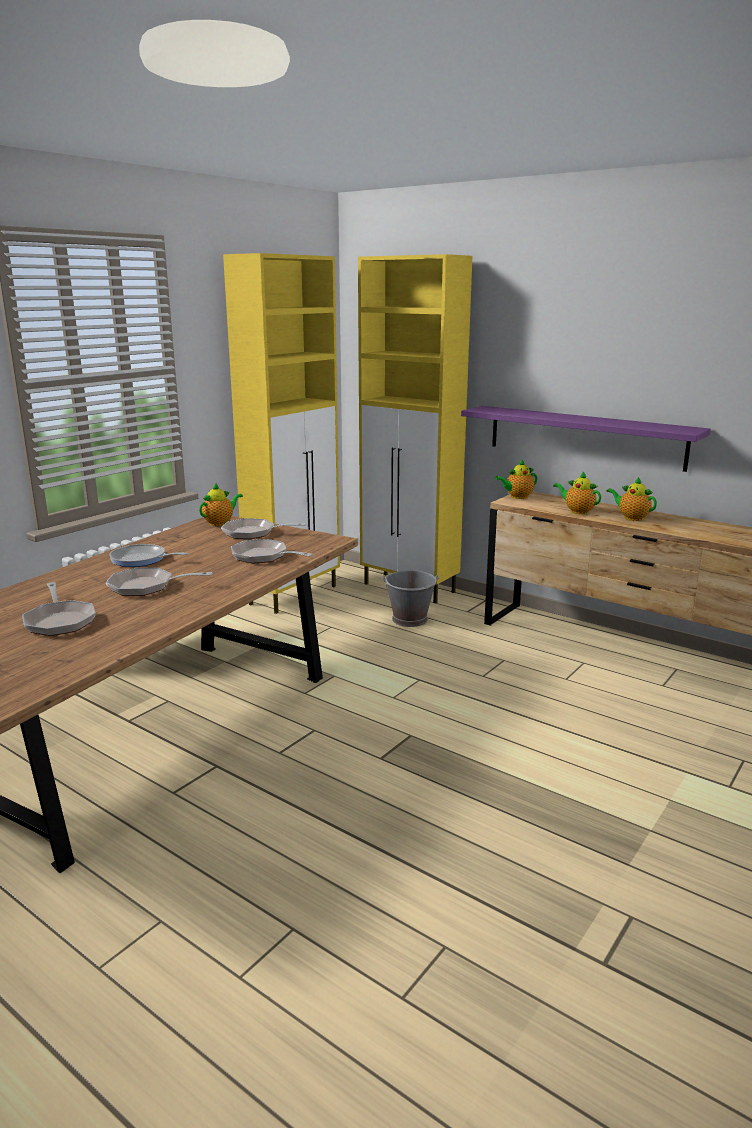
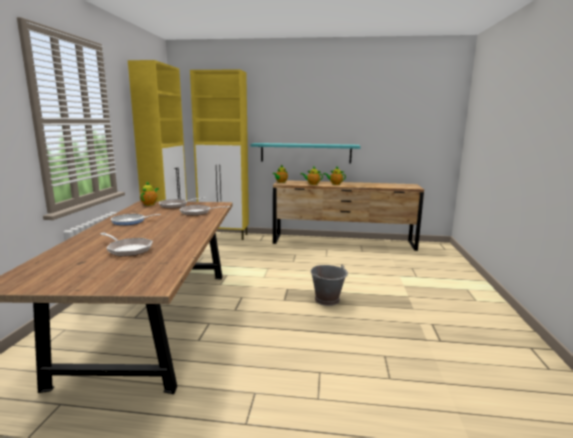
camera: 30 degrees left, 5 degrees down
(146, 587) = (155, 230): frying pan -> none
(410, 619) = (238, 247): grey bucket -> grey bucket (327, 299)
(584, 437) = (305, 153): purple shelf -> turquoise shelf

